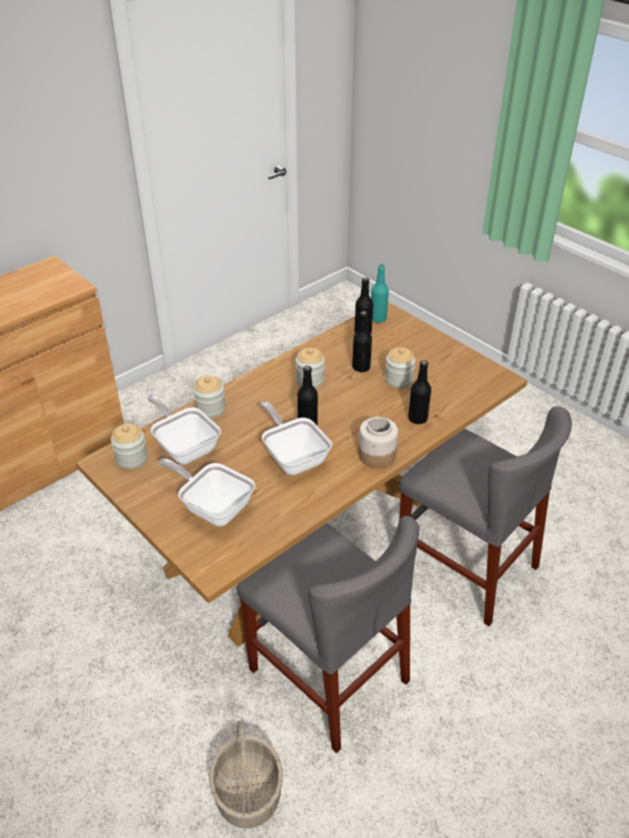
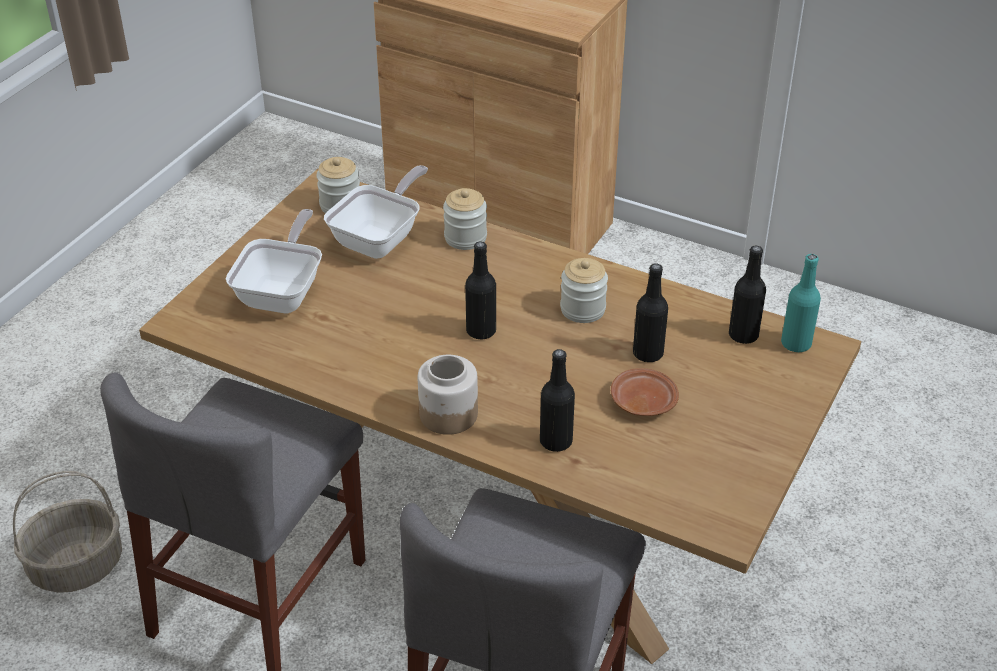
camera: 70 degrees right, 0 degrees up
(293, 457) = (406, 335): frying pan -> none
(399, 380) = (642, 401): jar -> brown plate

